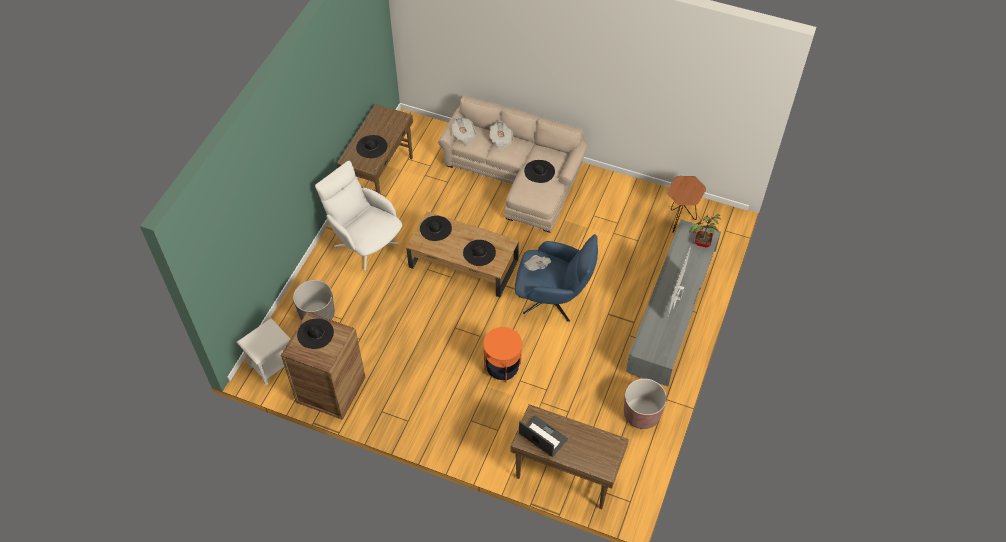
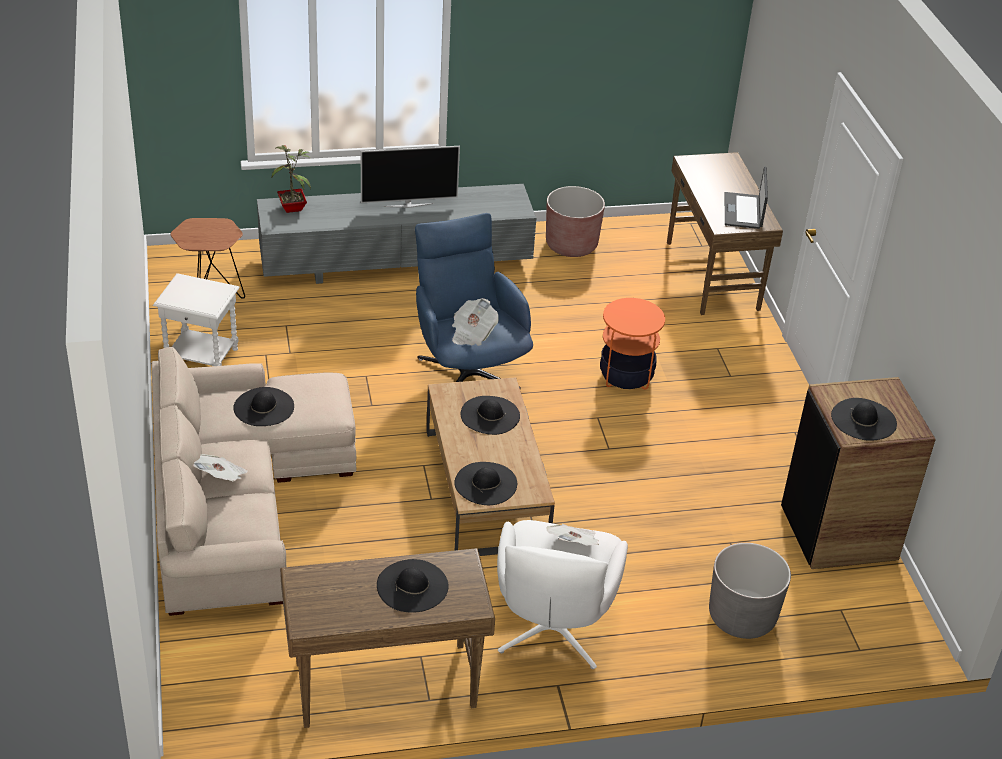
camera: 125 degrees left, 15 degrees down
(272, 365) = (878, 622): white side table -> white side table (202, 355)
(464, 136) = (243, 532): newspaper -> newspaper (573, 545)

